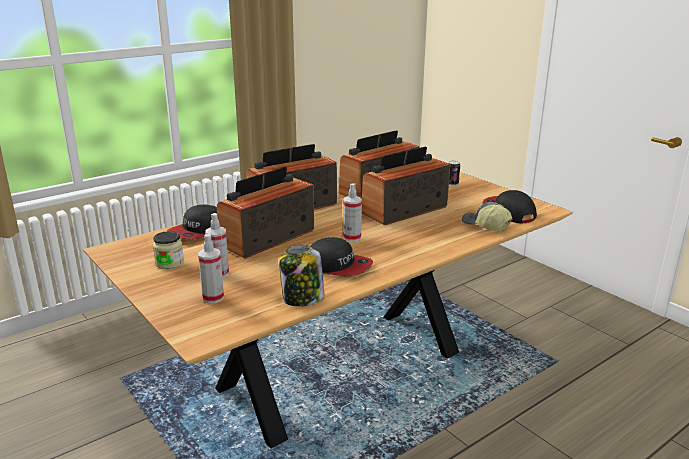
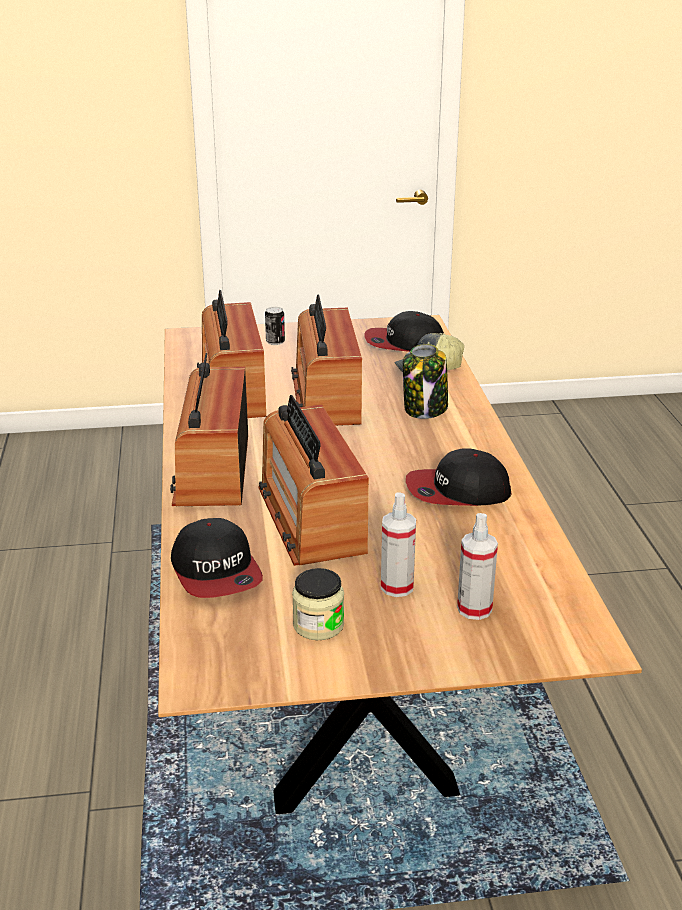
camera: 60 degrees left, 5 degrees up
(302, 299) = (530, 540): jar -> jar (425, 409)
(338, 266) = (457, 491): cap -> cap turned 150 degrees counterclockwise
(352, 237) = (377, 457): spray bottle -> none

